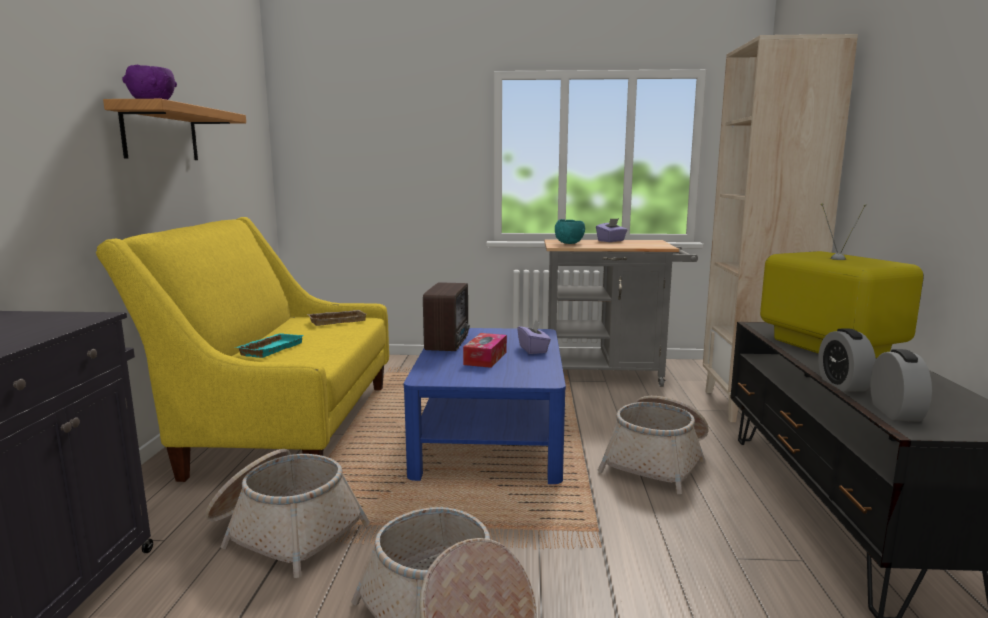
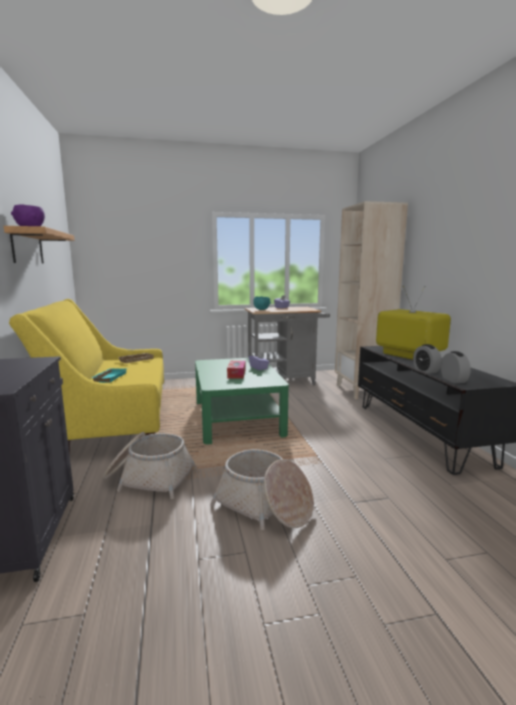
camera: 15 degrees left, 0 degrees up
(449, 343) = (210, 368): radio -> none
(490, 435) = (237, 417): blue coffee table -> green coffee table
(657, 461) = (329, 421): basket -> none

